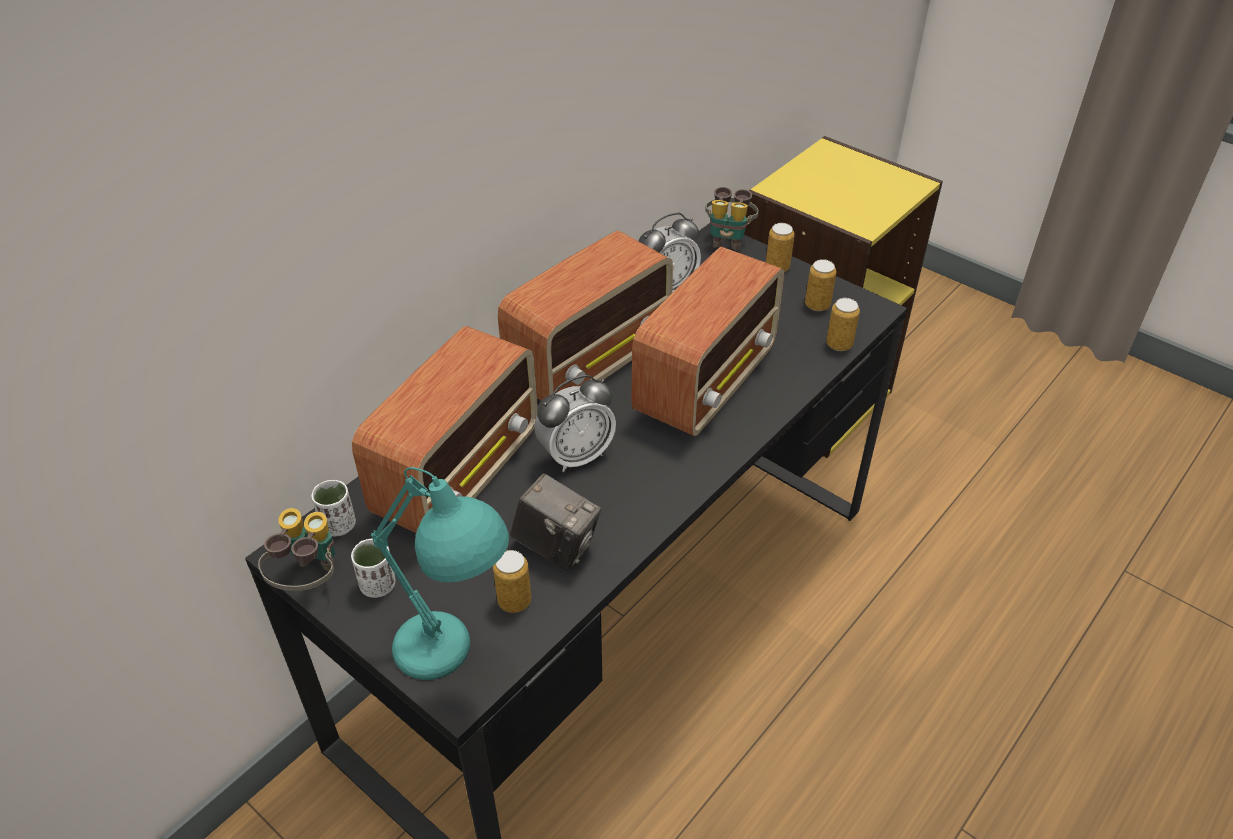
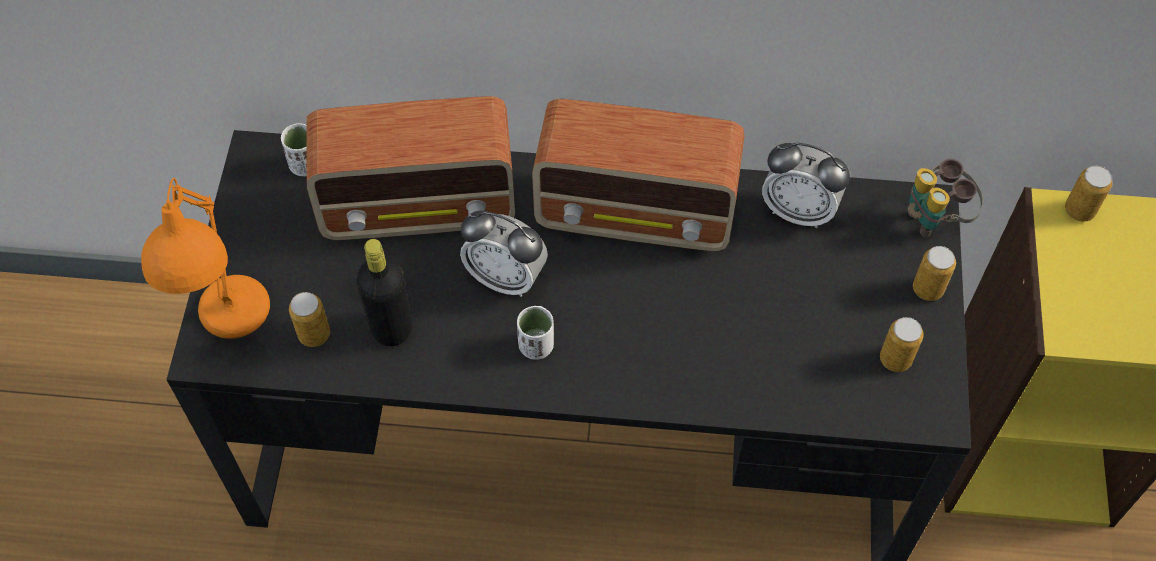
camera: 55 degrees right, 15 degrees up
(309, 581) = (240, 186): binoculars -> none
(378, 585) = (266, 233): white cup -> white cup (536, 346)
(456, 662) = (230, 334): turquoise table lamp -> orange table lamp
(556, 546) = (391, 328): camera -> black bottle
(707, 382) = (688, 324): radio -> none
(839, 344) = (846, 411): can -> can (1079, 210)

